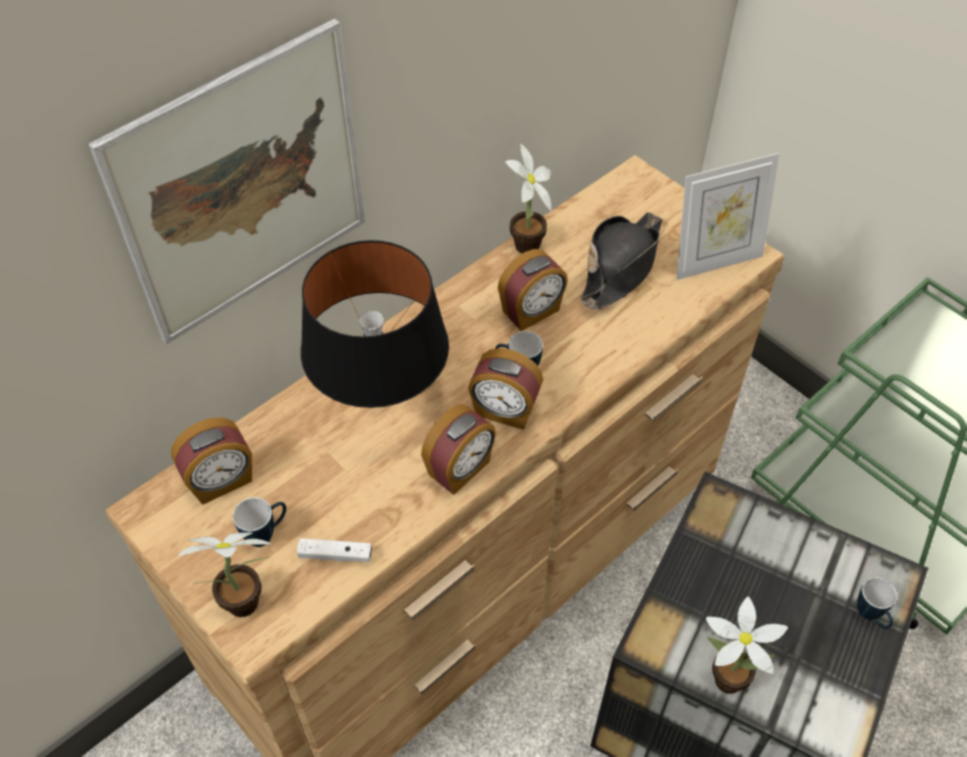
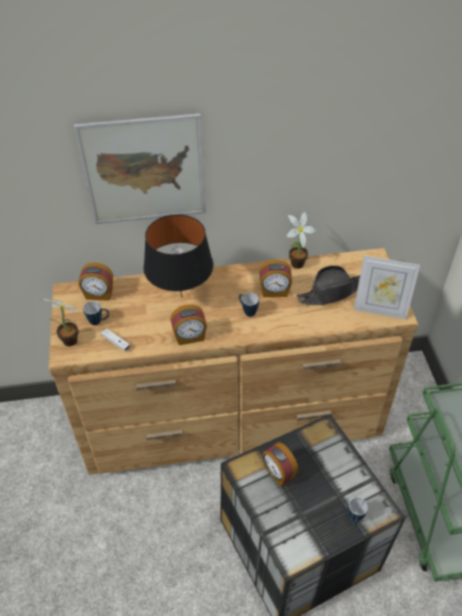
camera: 35 degrees right, 5 degrees down
(504, 411) = (227, 324): alarm clock -> alarm clock (278, 473)
(723, 677) = (261, 500): potted plant -> none

